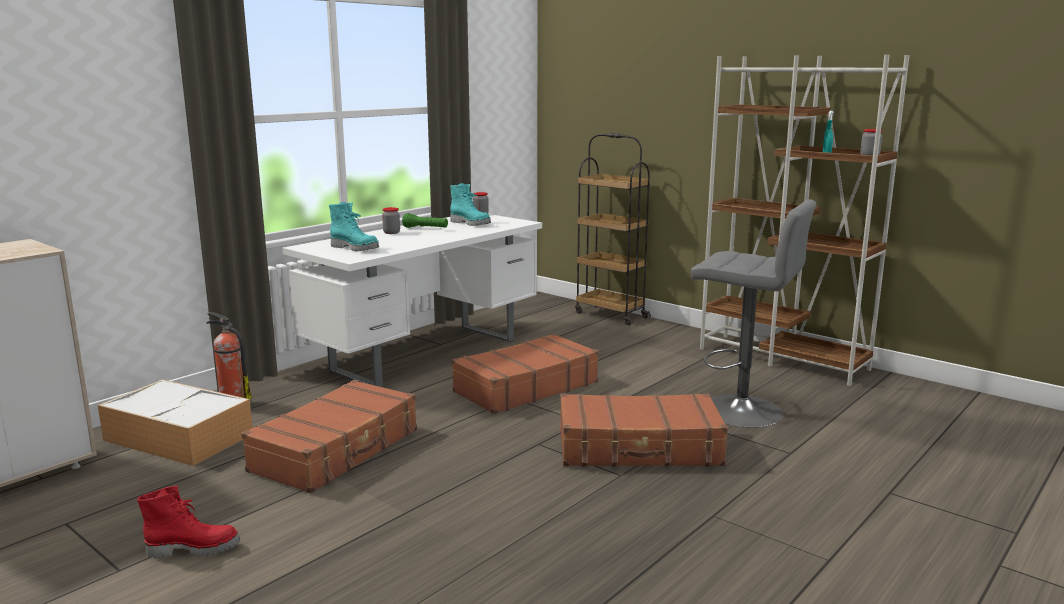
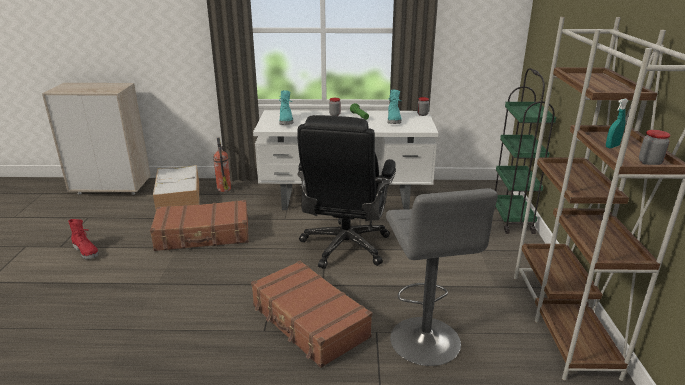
camera: 50 degrees right, 10 degrees up
(525, 387) = (345, 245): brown suitcase -> black office chair
(611, 315) = (512, 220): brown cart -> green cart

